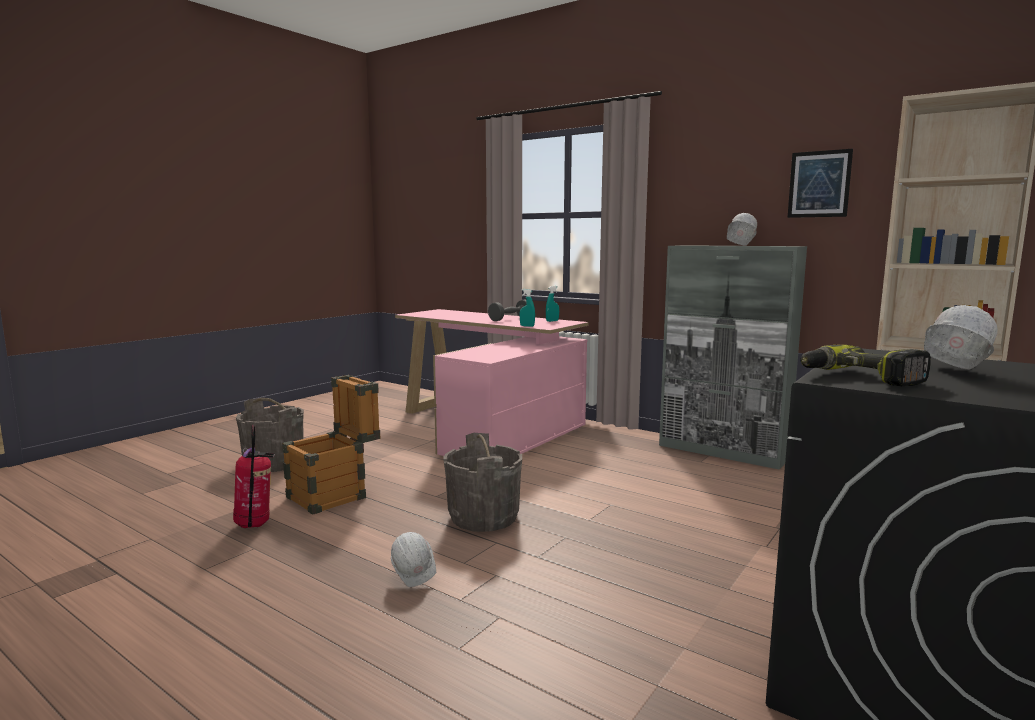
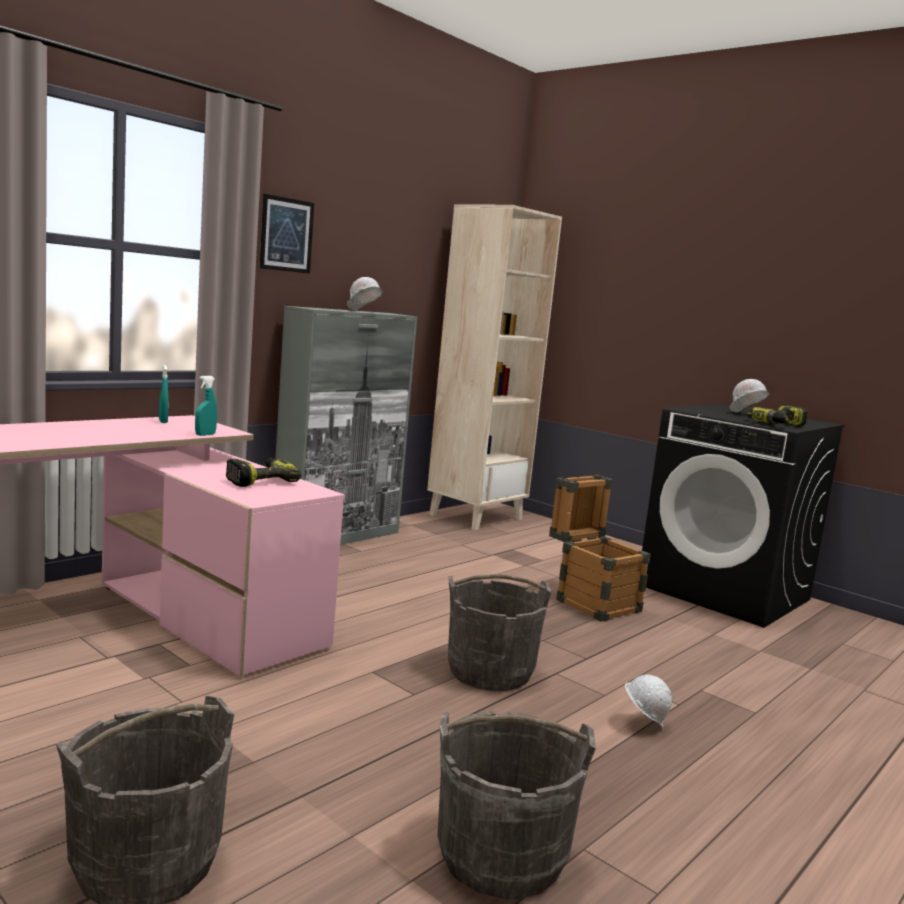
camera: 85 degrees left, 0 degrees up
(255, 526) = (501, 856): fire extinguisher -> grey bucket
(335, 495) = (383, 776): crate -> crate (591, 602)
(499, 352) = (260, 480): none -> power drill
(510, 319) = (102, 428): grey dumbbell -> none
(819, 184) = (395, 253): picture -> picture (286, 234)

